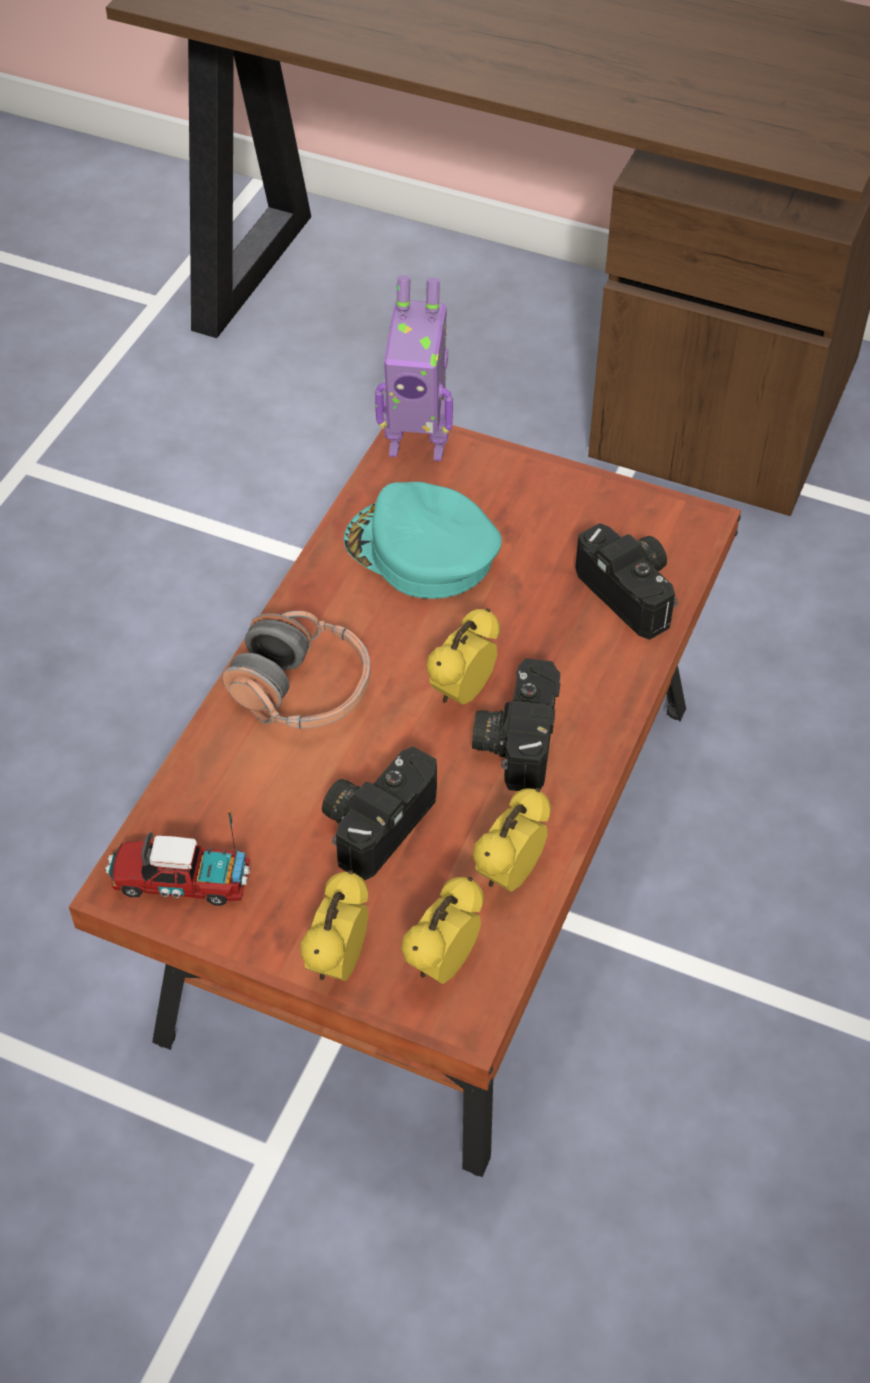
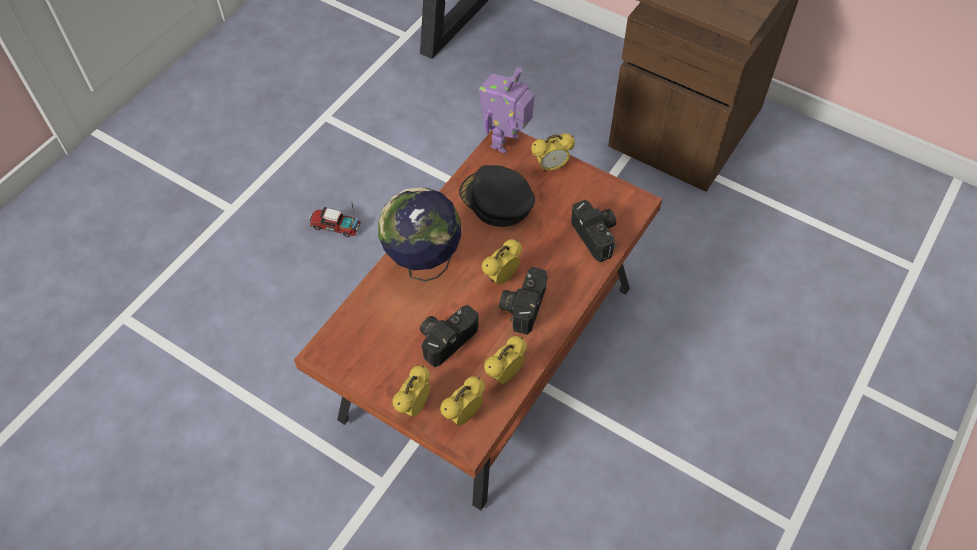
camera: 10 degrees right, 5 degrees up
(179, 881) = (347, 354): toy truck -> toy truck (335, 226)
(301, 690) = (423, 265): headphones -> globe
(417, 444) = (506, 142): toy robot -> toy robot turned 105 degrees clockwise
(421, 551) = (496, 200): turquoise cap -> black cap
(515, 478) = (551, 167): none -> alarm clock

